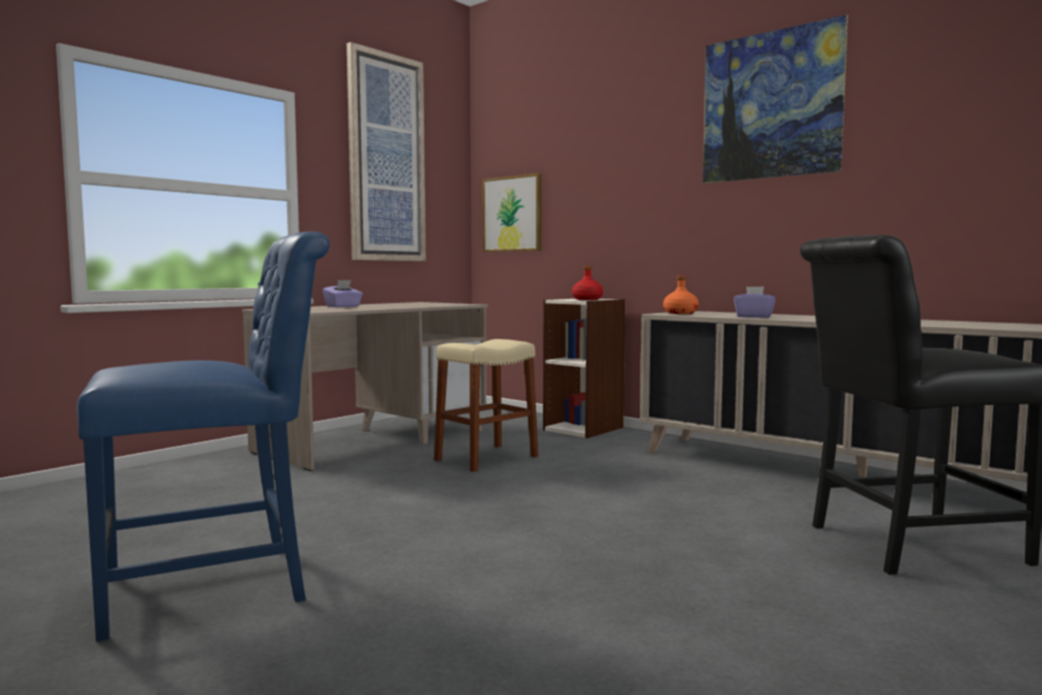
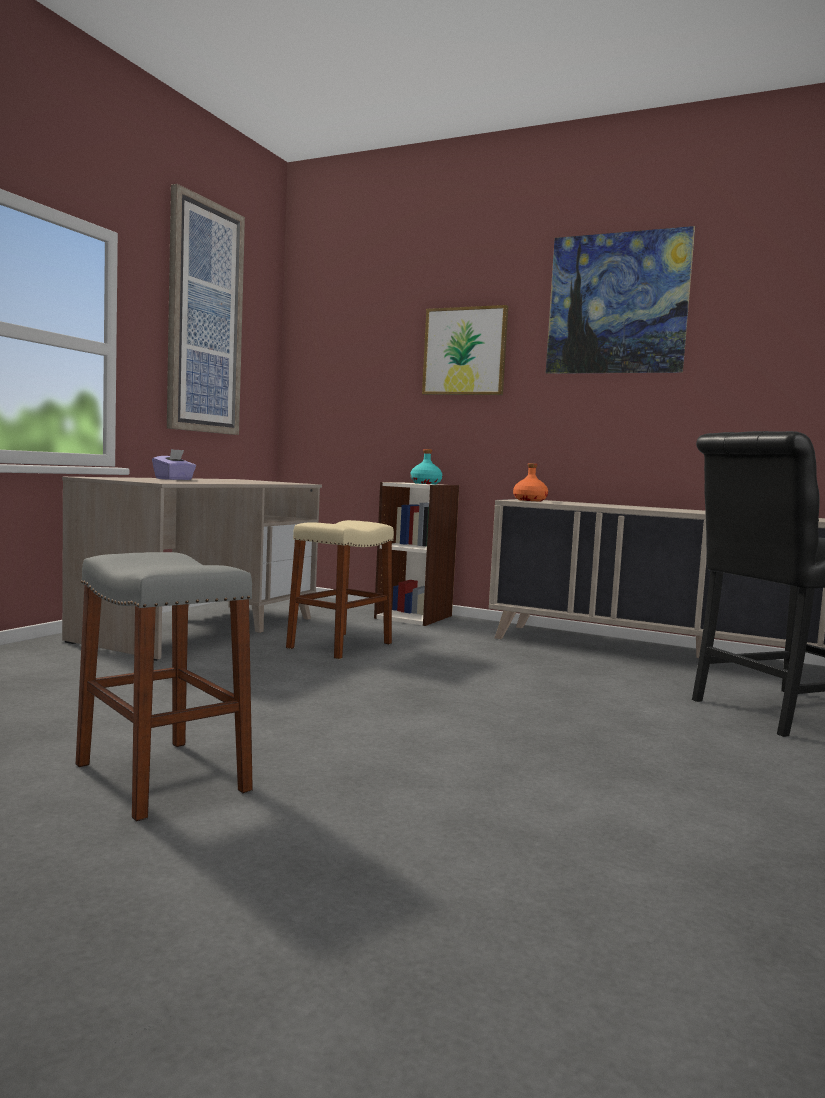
camera: 15 degrees left, 0 degrees up
(218, 586) = (161, 777): blue chair -> grey stool
(512, 214) = (332, 390): picture -> picture (465, 351)
(586, 299) = (425, 483): red bottle -> turquoise bottle
(753, 317) = (607, 506): purple tissue box -> none

